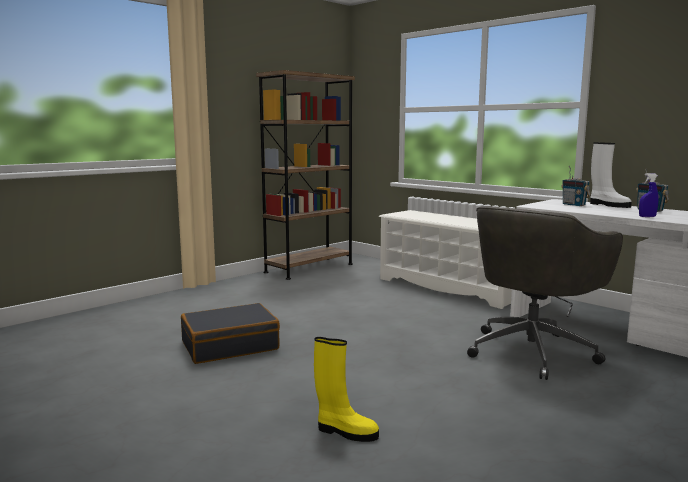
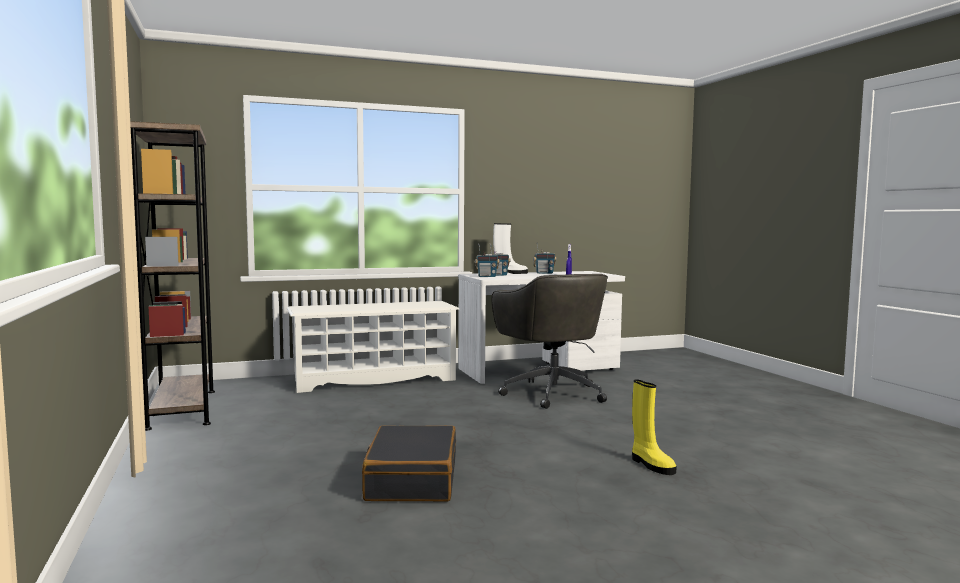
camera: 65 degrees left, 5 degrees down
(345, 432) = (651, 465): yellow boot -> yellow boot turned 105 degrees clockwise
(548, 204) = (487, 276): none -> radio

